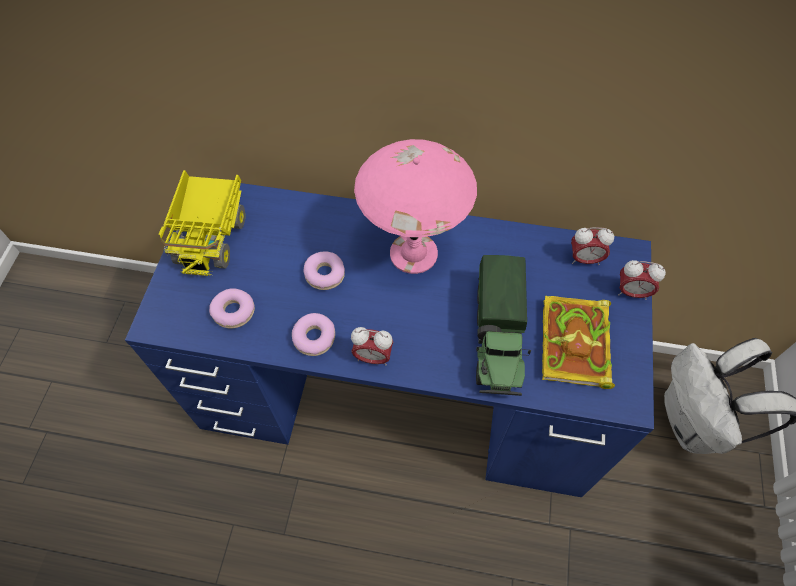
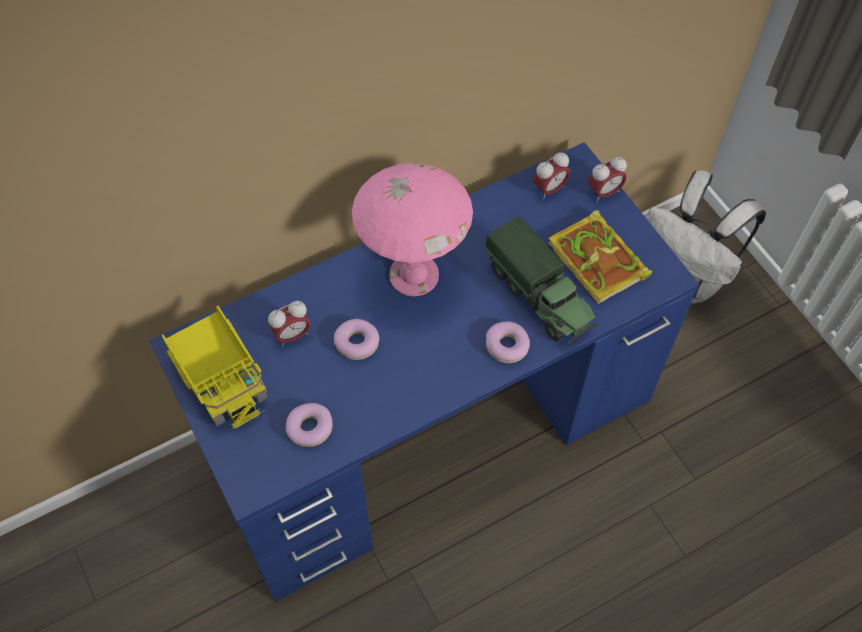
camera: 40 degrees left, 0 degrees up
(314, 337) = (399, 398): donut -> donut (507, 345)
(373, 357) = (459, 379): alarm clock -> alarm clock (292, 335)

